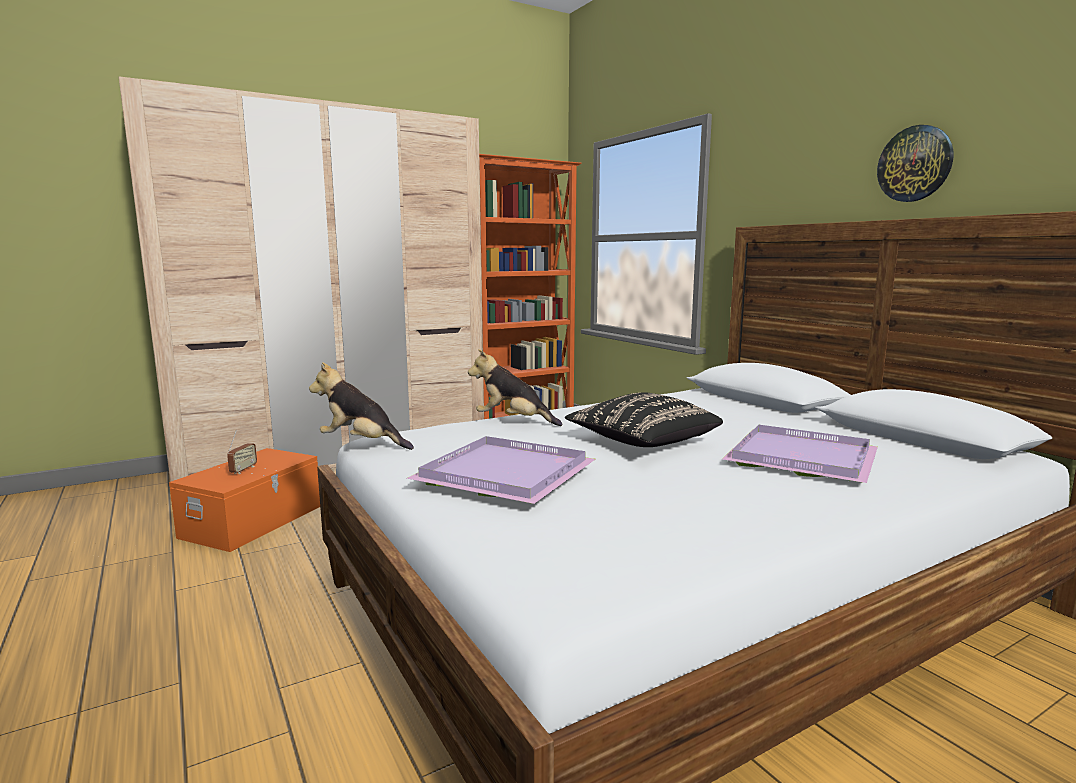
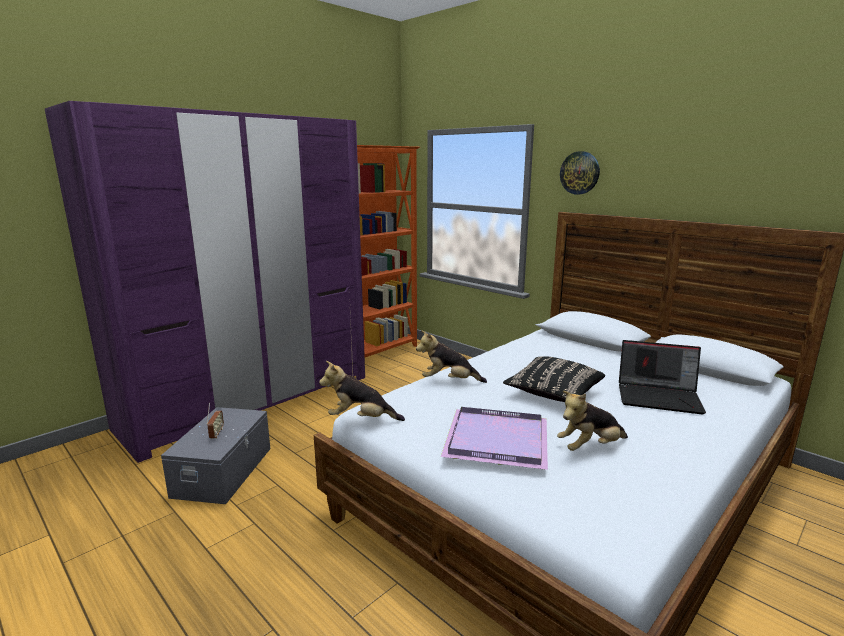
camera: 15 degrees left, 5 degrees up
(254, 521) = (224, 471): orange storage box -> grey storage box
(336, 460) = (252, 401): beige wardrobe -> purple wardrobe
(634, 495) = (590, 447): none -> plush toy
(804, 458) = (659, 397): purple tray -> laptop
(915, 164) = (692, 184): wall clock -> wall clock (580, 173)

